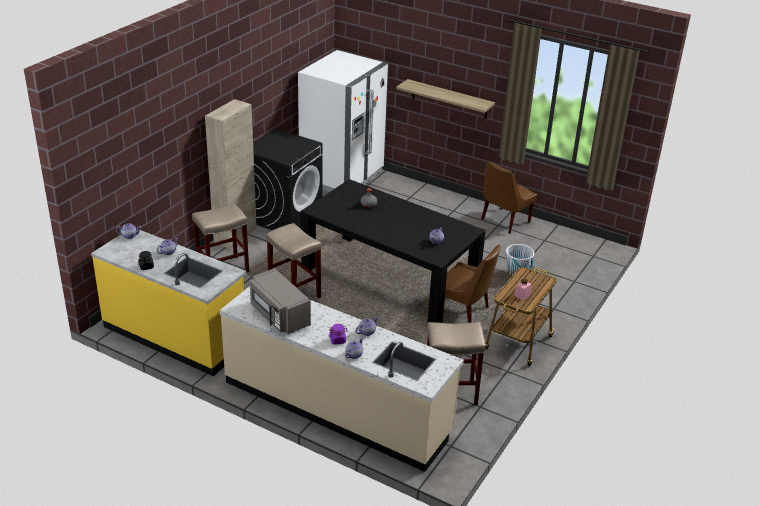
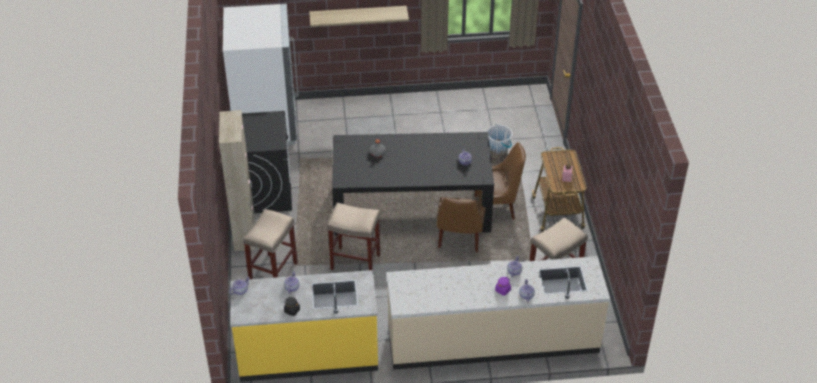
camera: 35 degrees left, 10 degrees up
(279, 315) = (439, 294): grey microwave -> none
(504, 221) = (441, 105): brown chair -> brown chair (459, 239)

